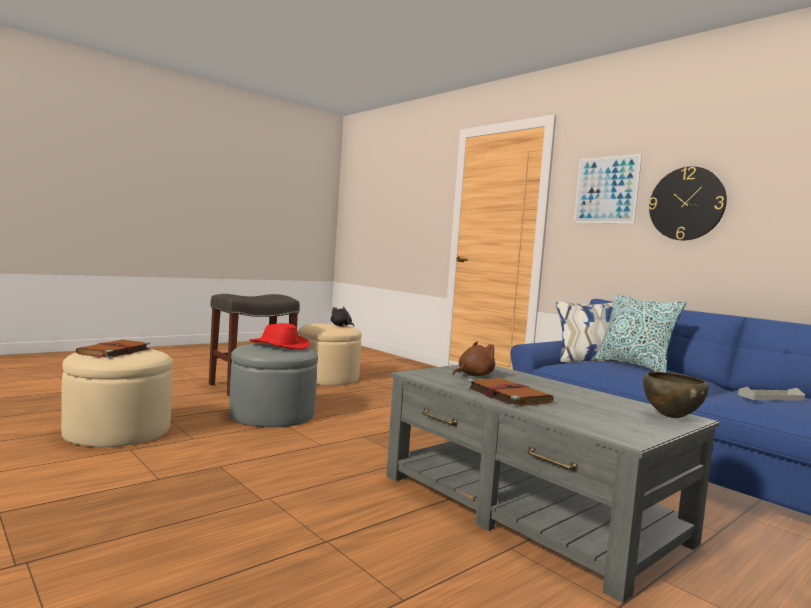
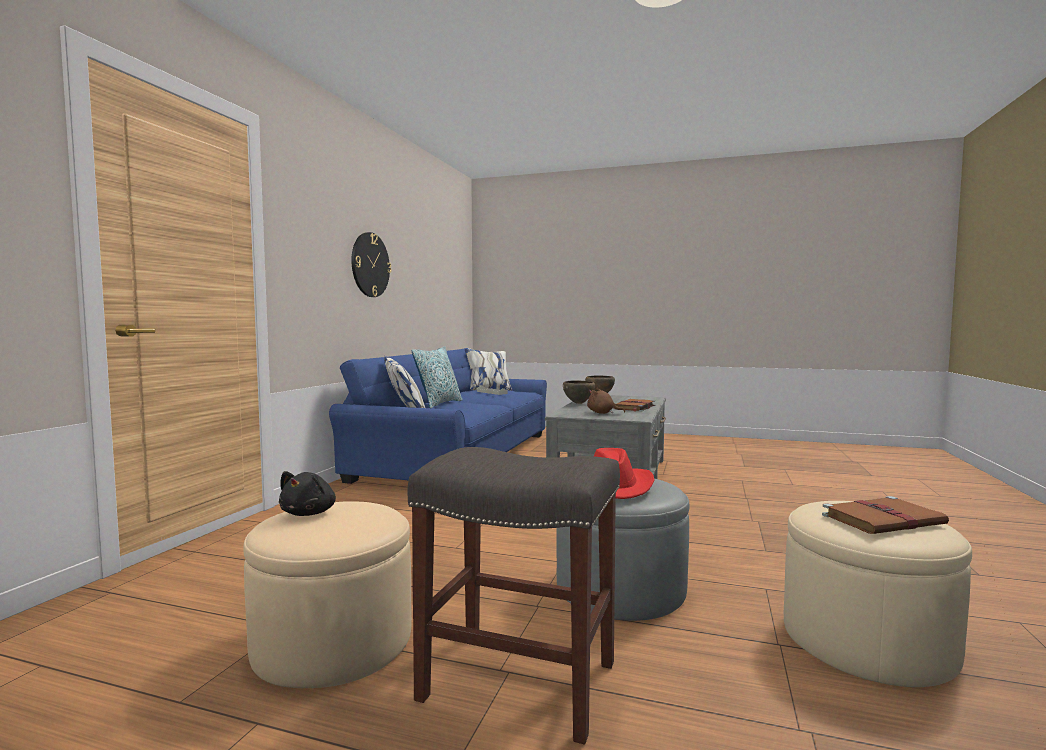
camera: 120 degrees left, 0 degrees up
(575, 388) = (579, 403): none -> brown bowl
(606, 190) = (319, 239): picture -> none

